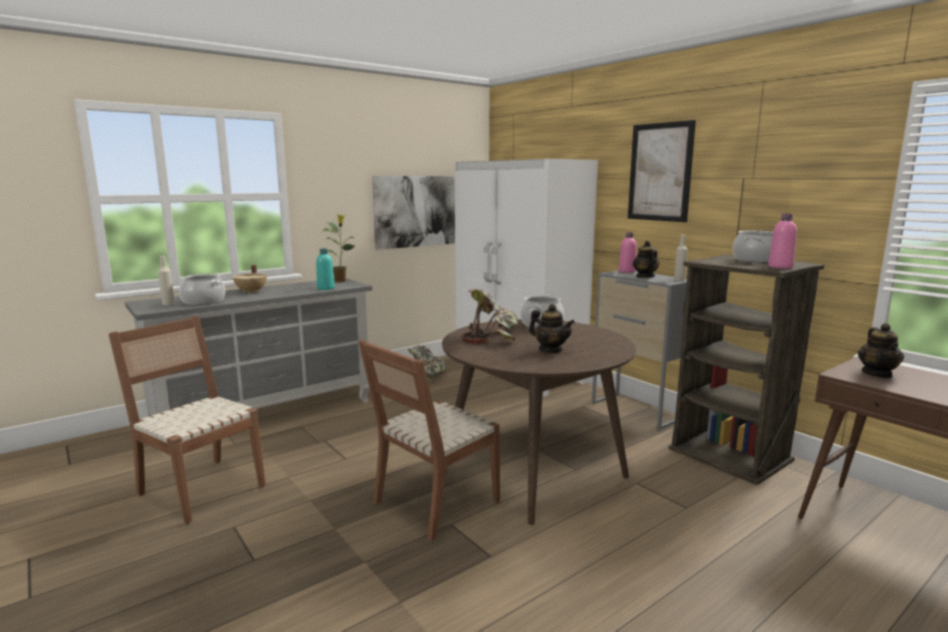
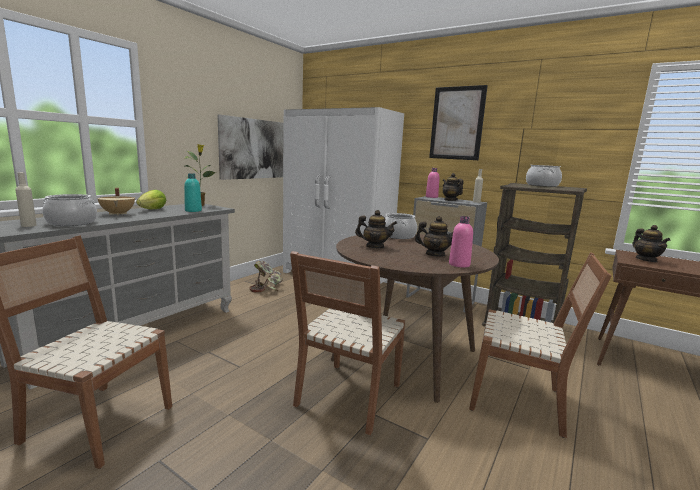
camera: 20 degrees left, 0 degrees up
(288, 287) = (153, 209): none -> lettuce
(491, 337) = (375, 247): potted plant -> teapot
(638, 541) = (521, 402): none -> chair
(780, 267) = (570, 188): pink bottle -> pink bottle (459, 264)

